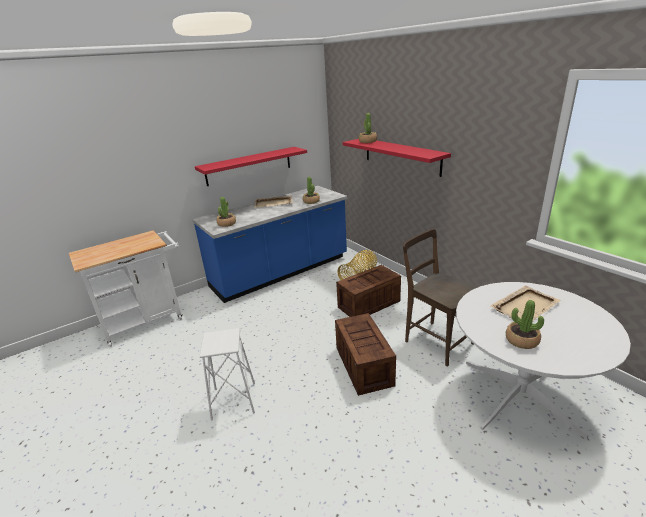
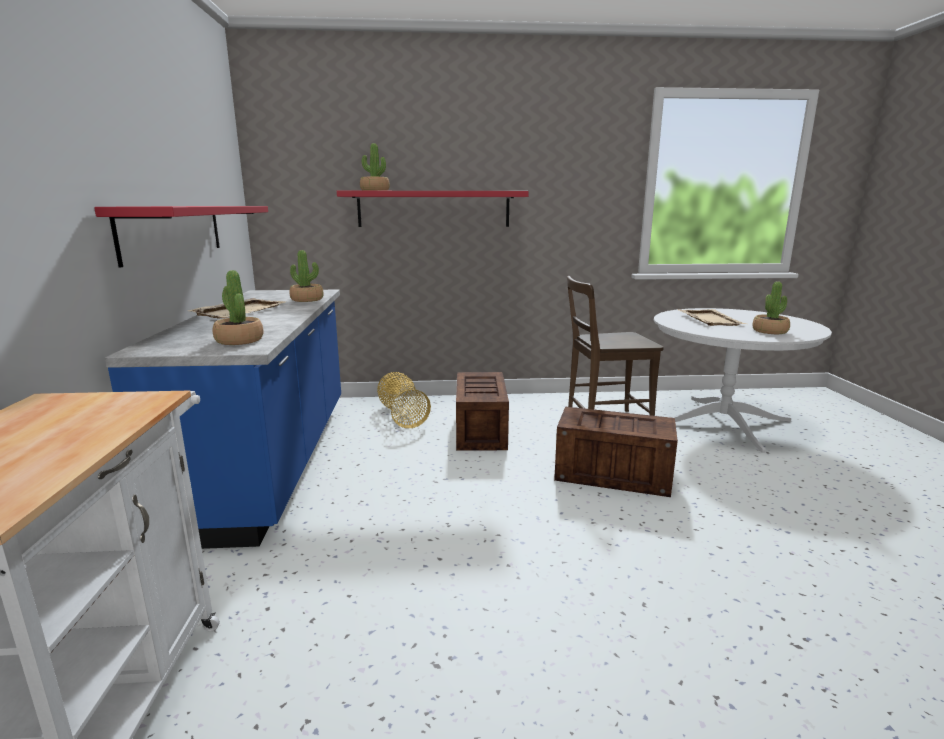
camera: 60 degrees left, 10 degrees down
(233, 400) = (607, 614): white stool -> none

